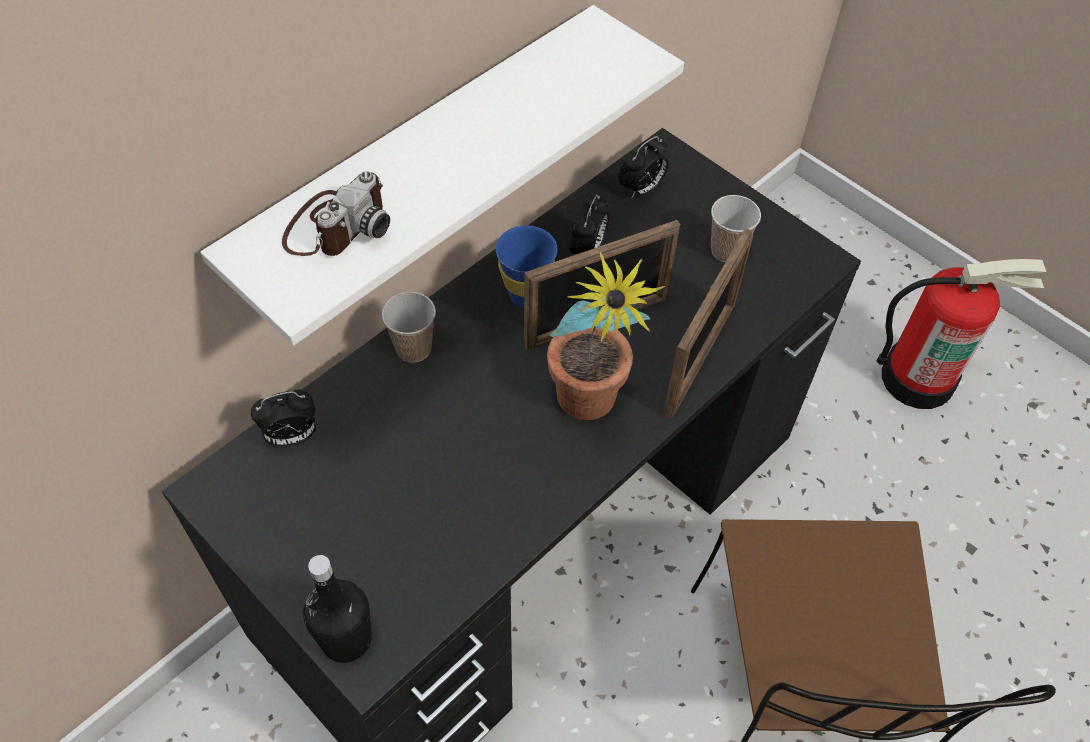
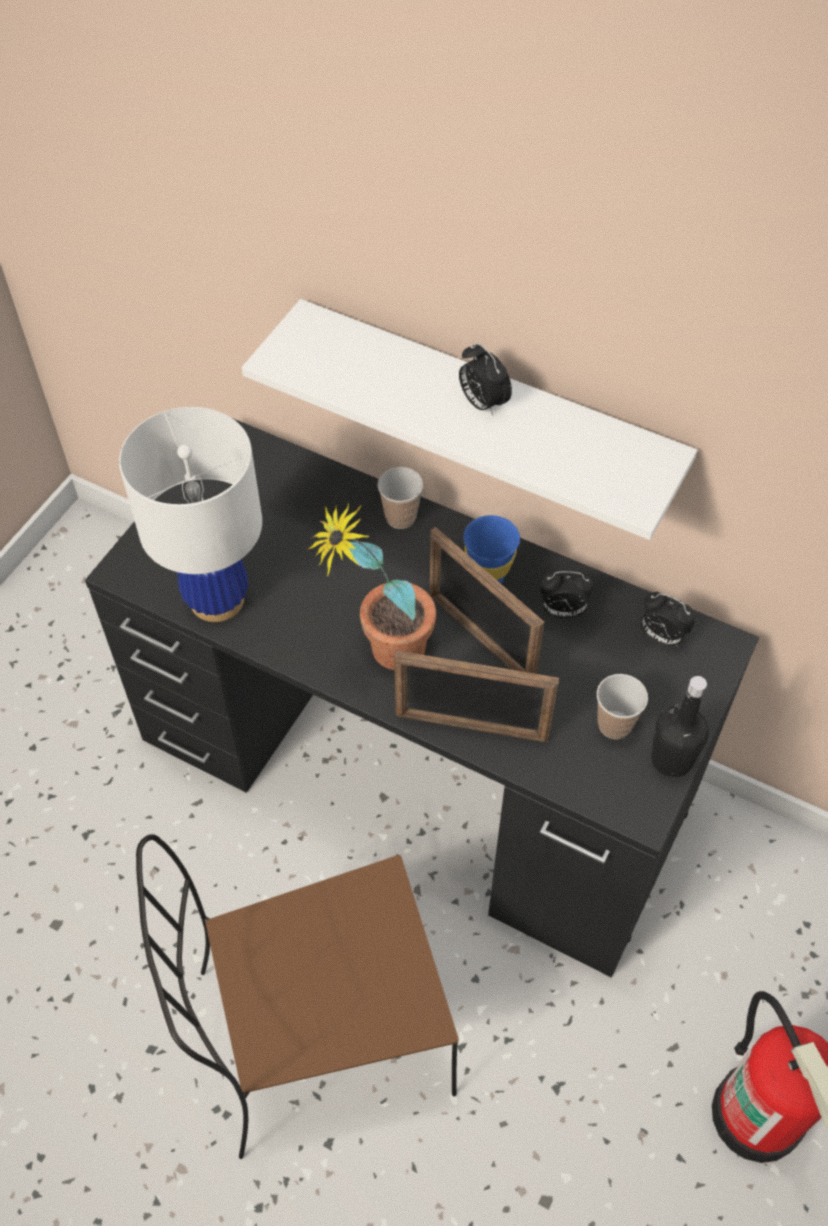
camera: 75 degrees right, 0 degrees up
(292, 437) = (291, 469): alarm clock -> alarm clock (482, 403)
(336, 225) = (351, 359): camera -> none
(346, 639) = (137, 553): black bottle -> black bottle (671, 759)
(455, 559) = (217, 599): none -> white table lamp

